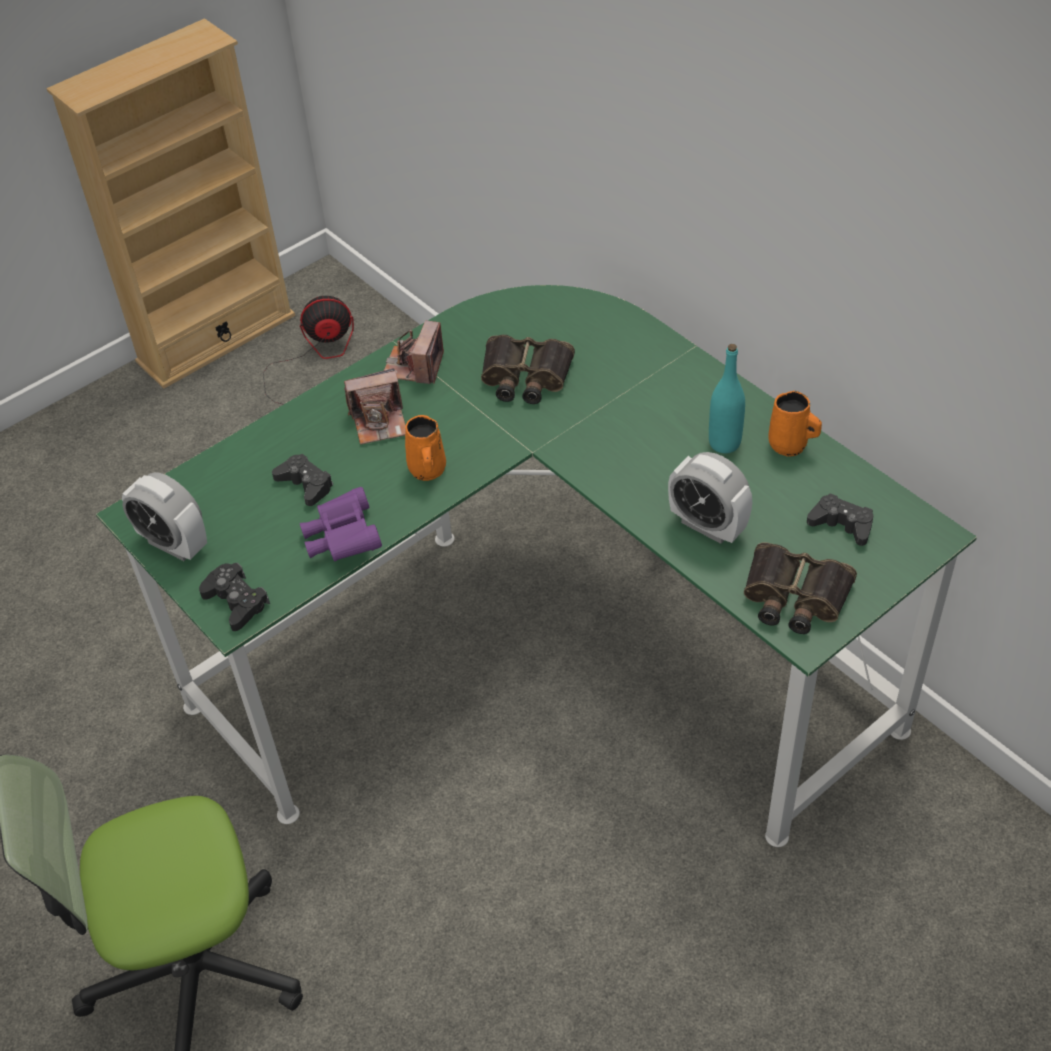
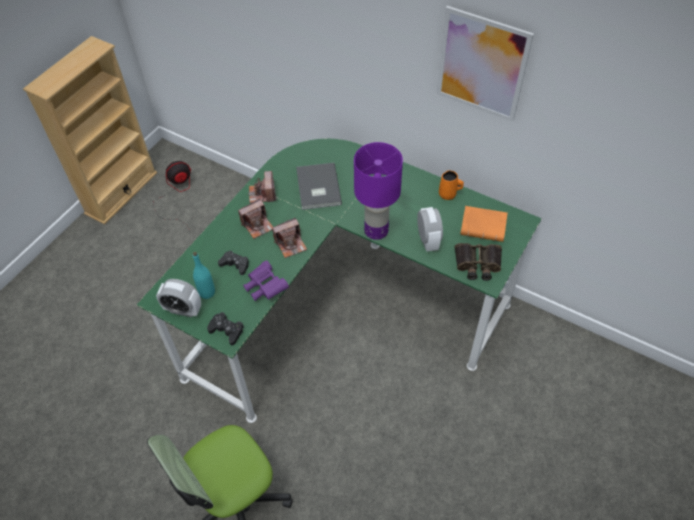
camera: 20 degrees left, 5 degrees up
(427, 471) = (290, 244): orange mug -> camera
(524, 377) = (317, 188): binoculars -> grey book
(607, 482) = (375, 230): none -> purple table lamp
(707, 526) = (428, 240): alarm clock -> alarm clock turned 120 degrees counterclockwise
(724, 443) = (419, 200): turquoise bottle -> turquoise bottle (207, 292)
(841, 524) = (484, 226): black game controller -> orange book
(872, 162) = (481, 65): none -> picture

